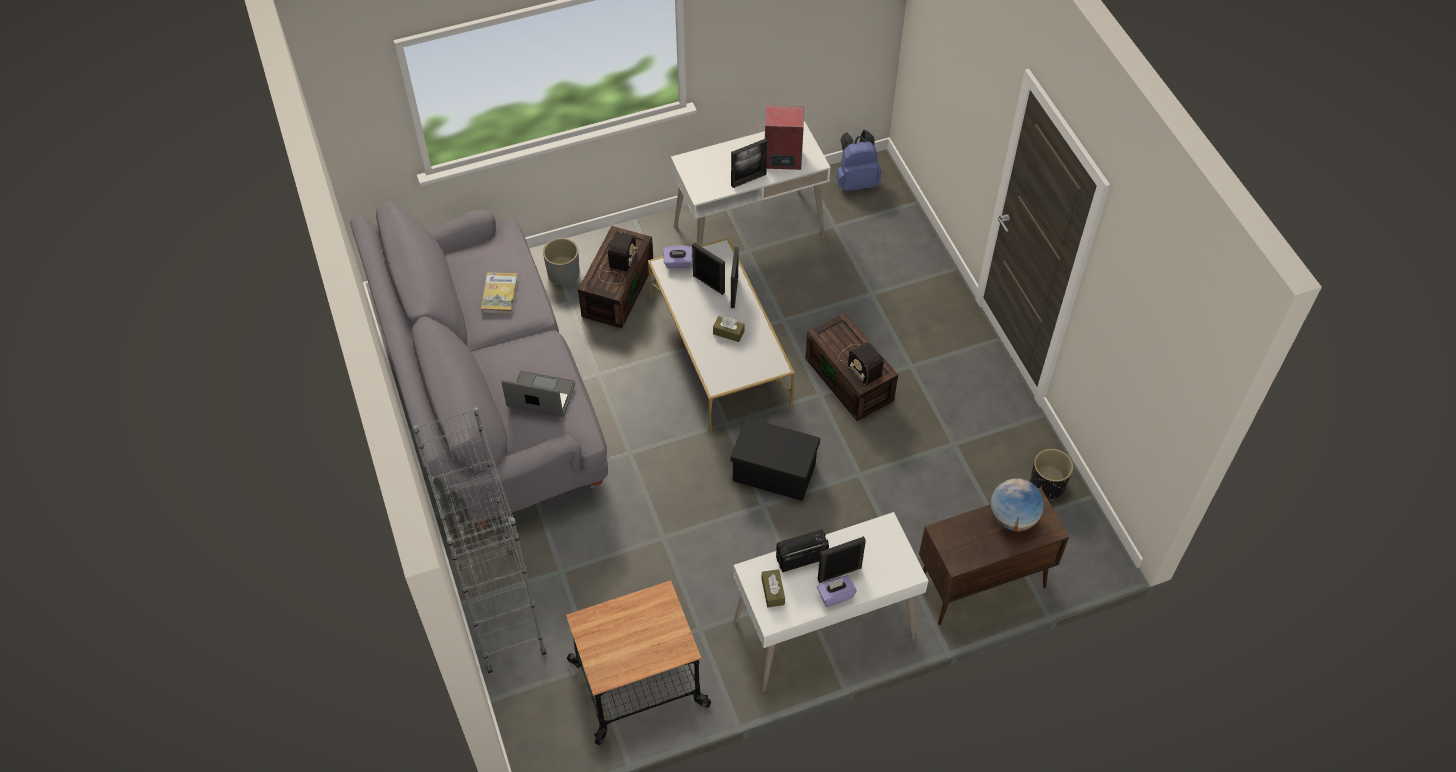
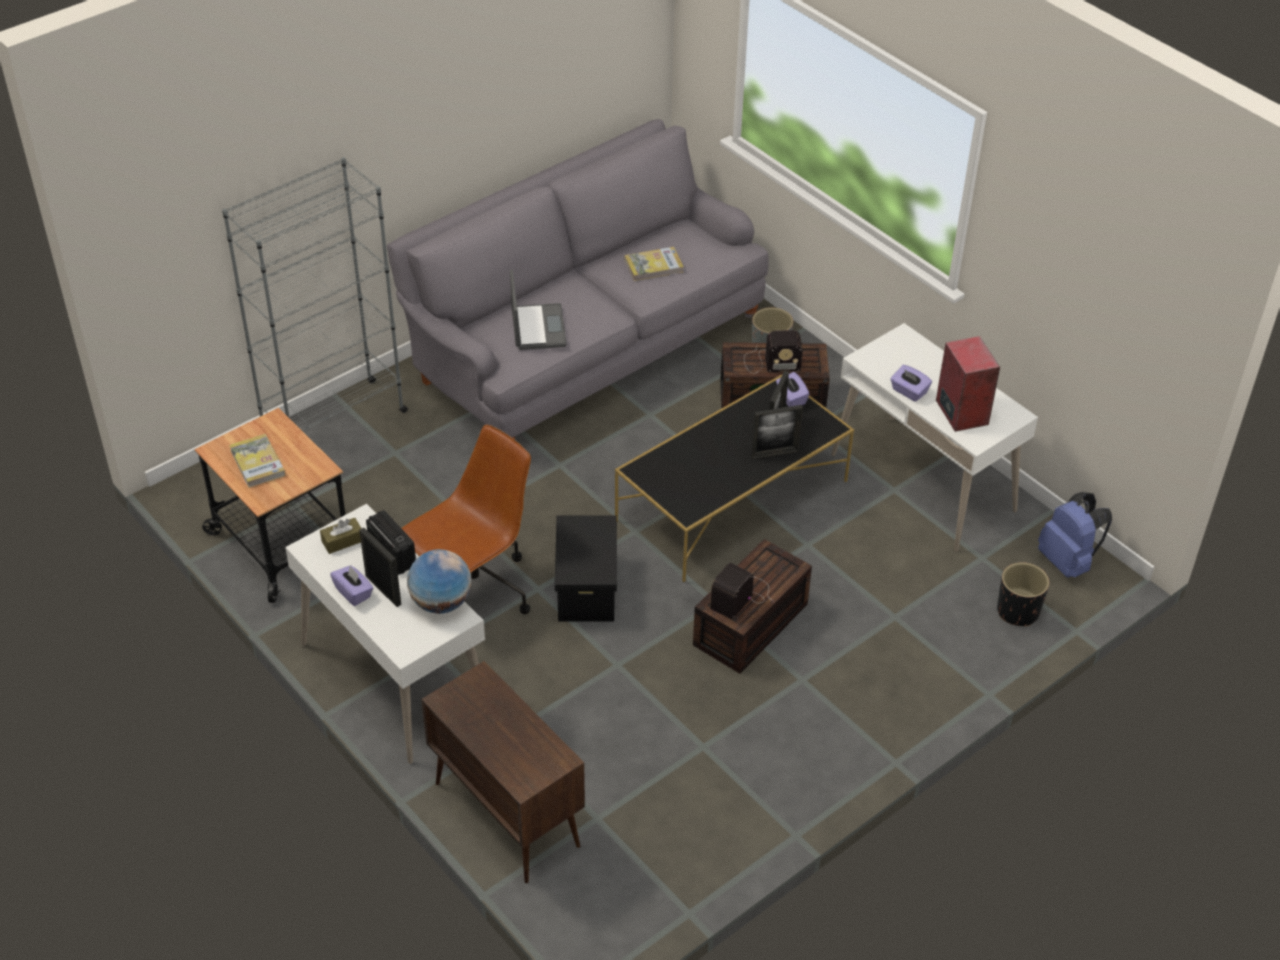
camera: 70 degrees right, 10 degrees down
(634, 645) = (257, 463): none -> book
(719, 350) = (733, 500): white coffee table -> black coffee table
(728, 332) = (714, 462): brown tissue box -> none
(748, 180) = (909, 392): picture frame -> purple tissue box
(750, 551) = (473, 592): none -> brown office chair
(1012, 518) = (526, 741): globe -> globe (441, 602)
(1047, 485) = (682, 857): black planter -> black planter (1018, 611)

